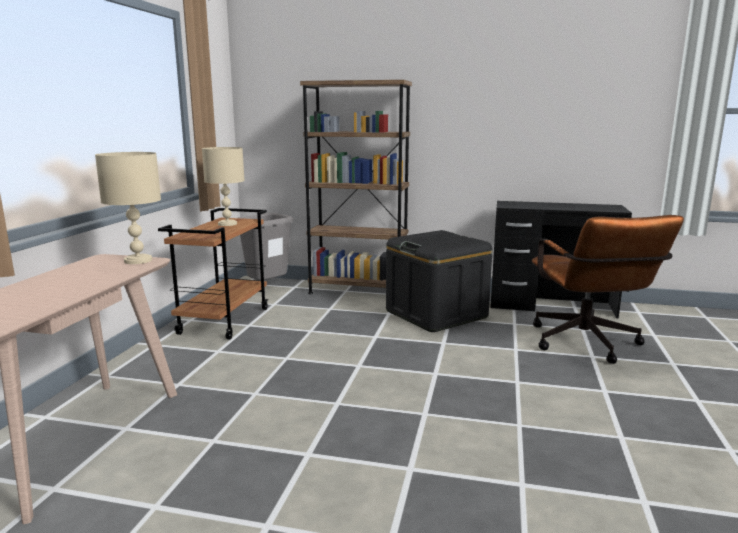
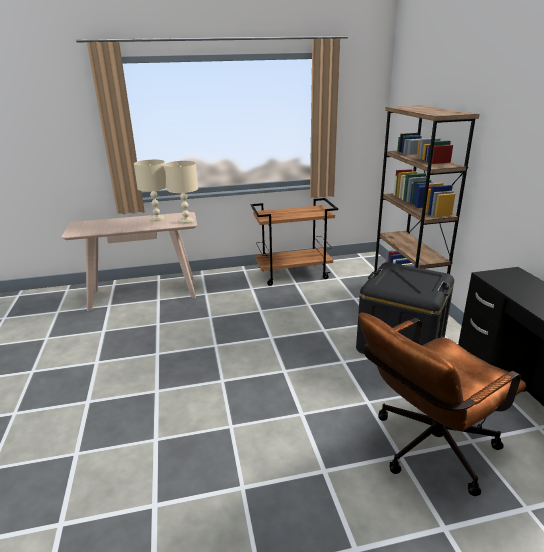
camera: 65 degrees right, 10 degrees up
(227, 224) = (306, 211): beige table lamp -> beige table lamp (157, 219)
(268, 287) = (365, 266): grey trash can -> none

